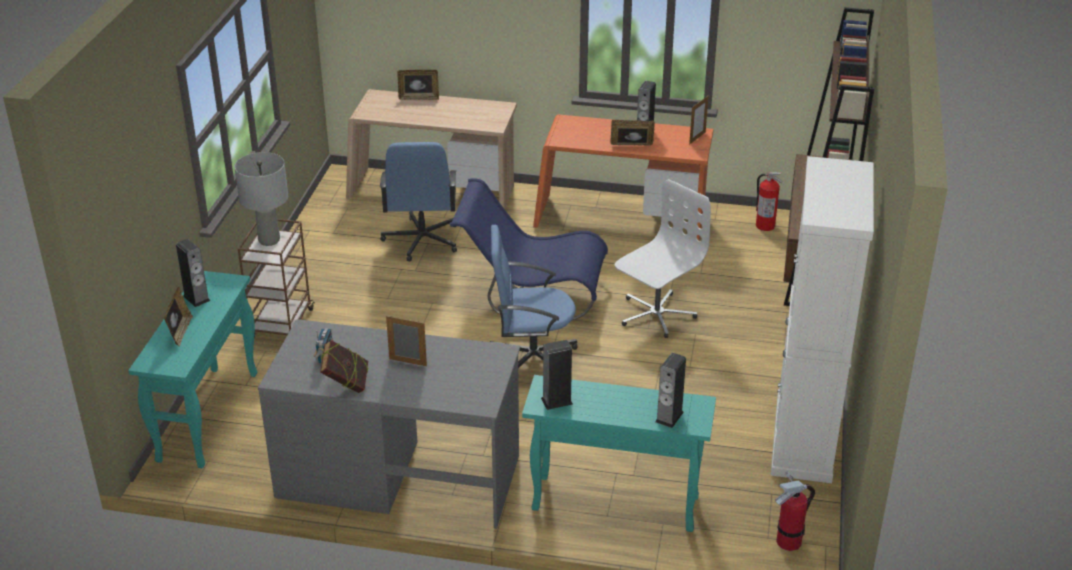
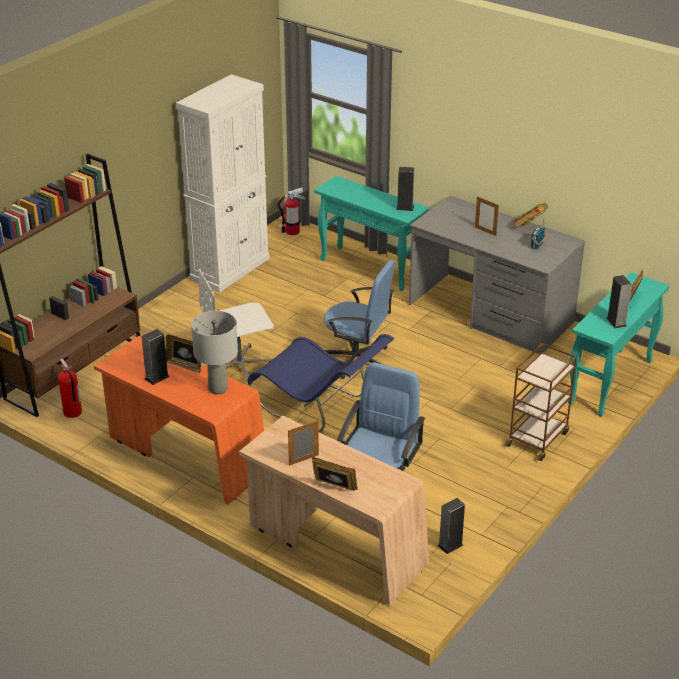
camera: 155 degrees left, 0 degrees up
(269, 240) = (545, 376): grey table lamp -> grey table lamp (217, 389)
(669, 417) = (349, 187): speaker -> speaker (450, 545)
(697, 138) = (119, 359): picture frame -> picture frame (303, 460)

